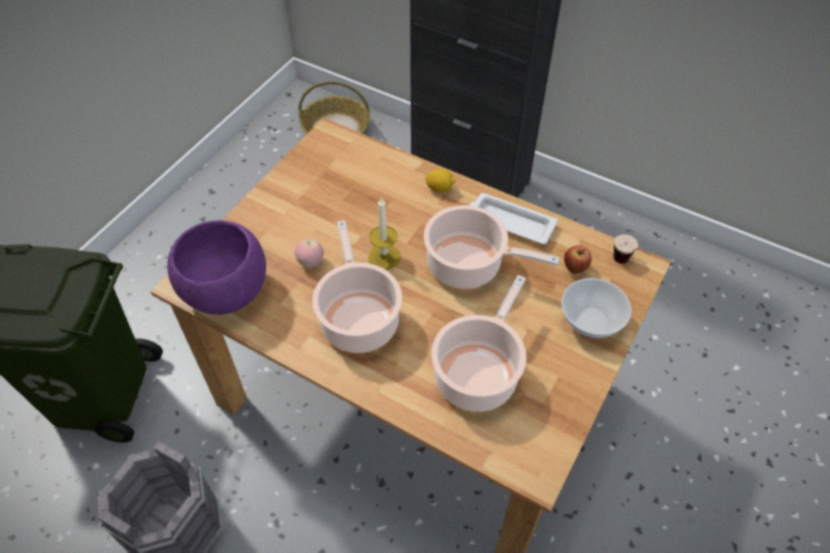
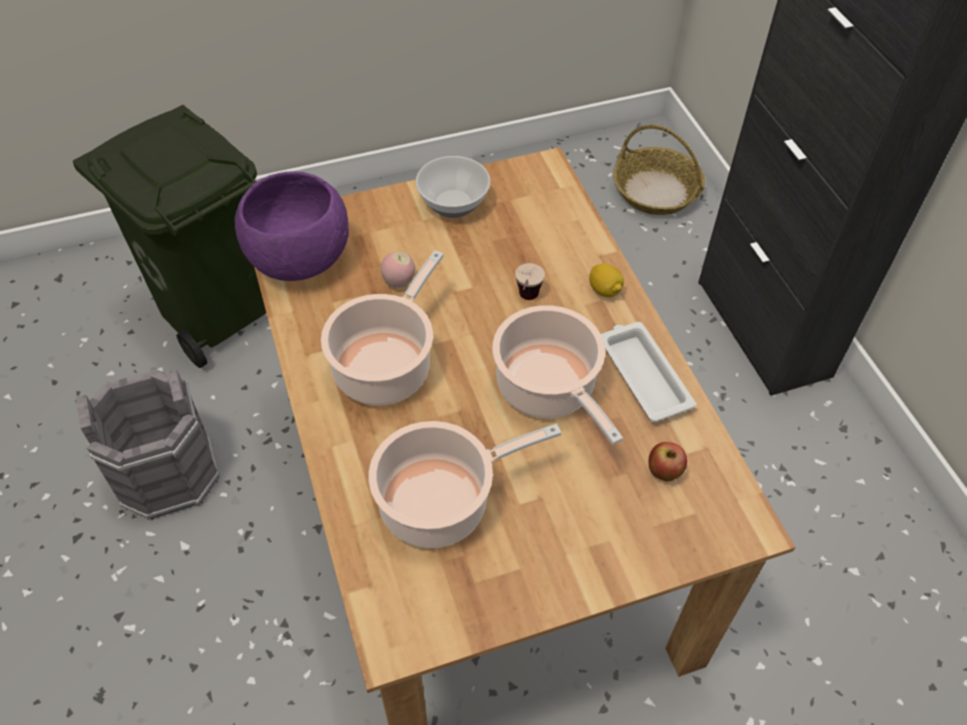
camera: 40 degrees right, 0 degrees up
(384, 257) = (473, 323): candle -> none
(592, 322) = (620, 542): bowl -> bowl (454, 204)
(626, 264) = (732, 511): cup -> cup (526, 302)

